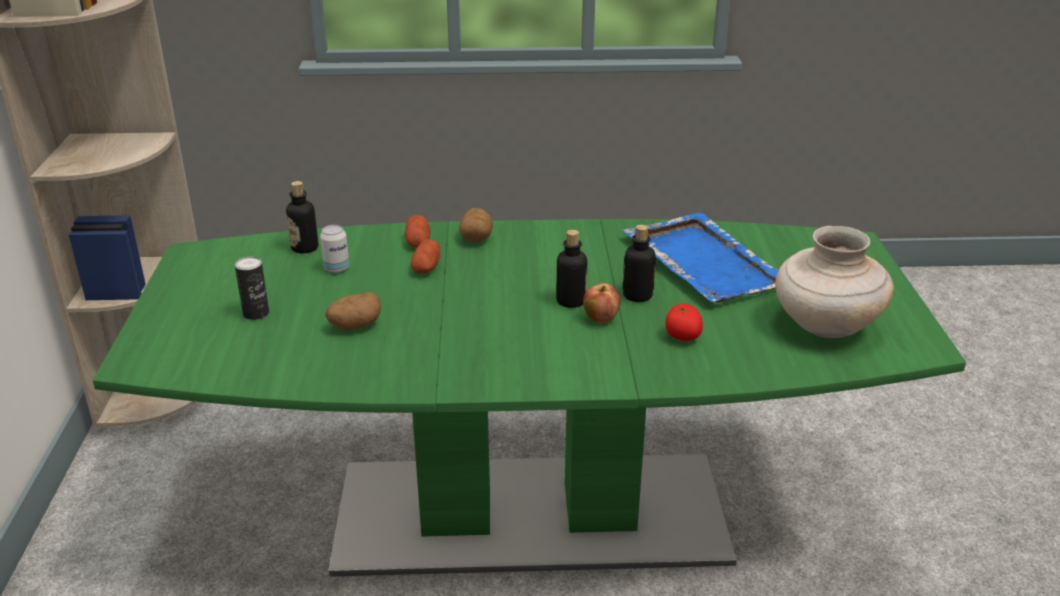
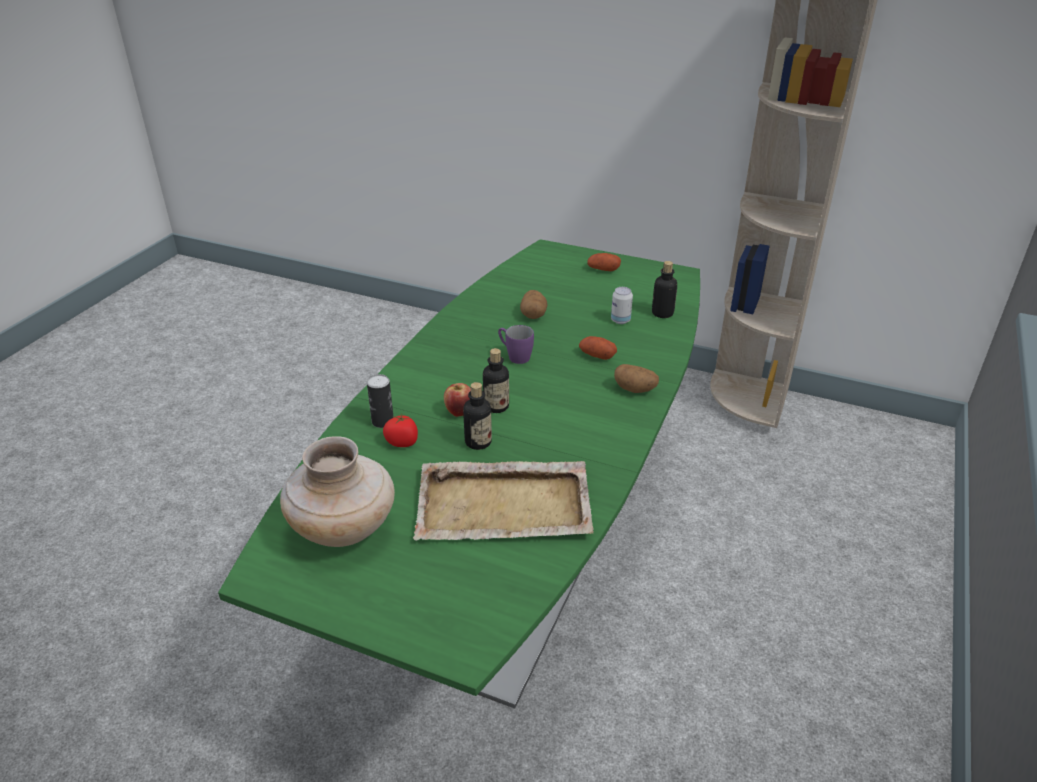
camera: 115 degrees right, 5 degrees up
(256, 313) = (576, 286): can -> can (382, 421)
(418, 242) = (643, 361): potato -> potato (603, 269)
(464, 314) = (514, 356): none -> purple mug
(704, 261) = (505, 505): blue tray -> beige tray

